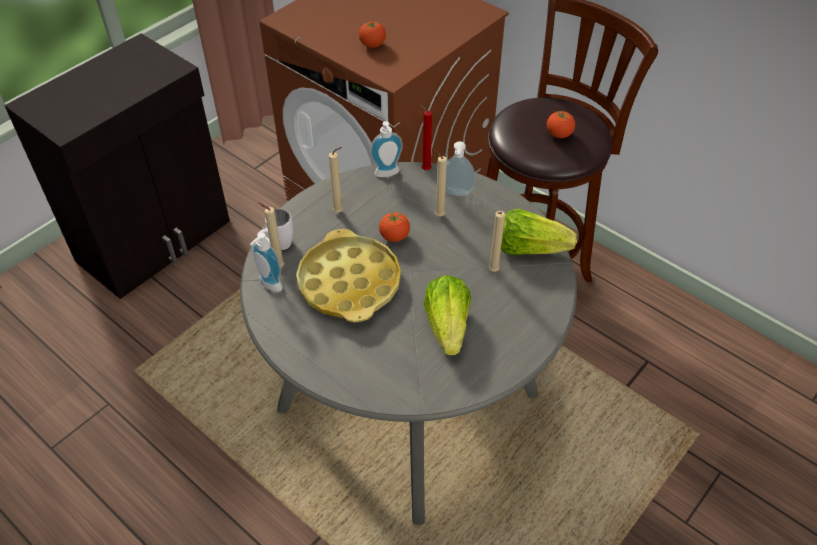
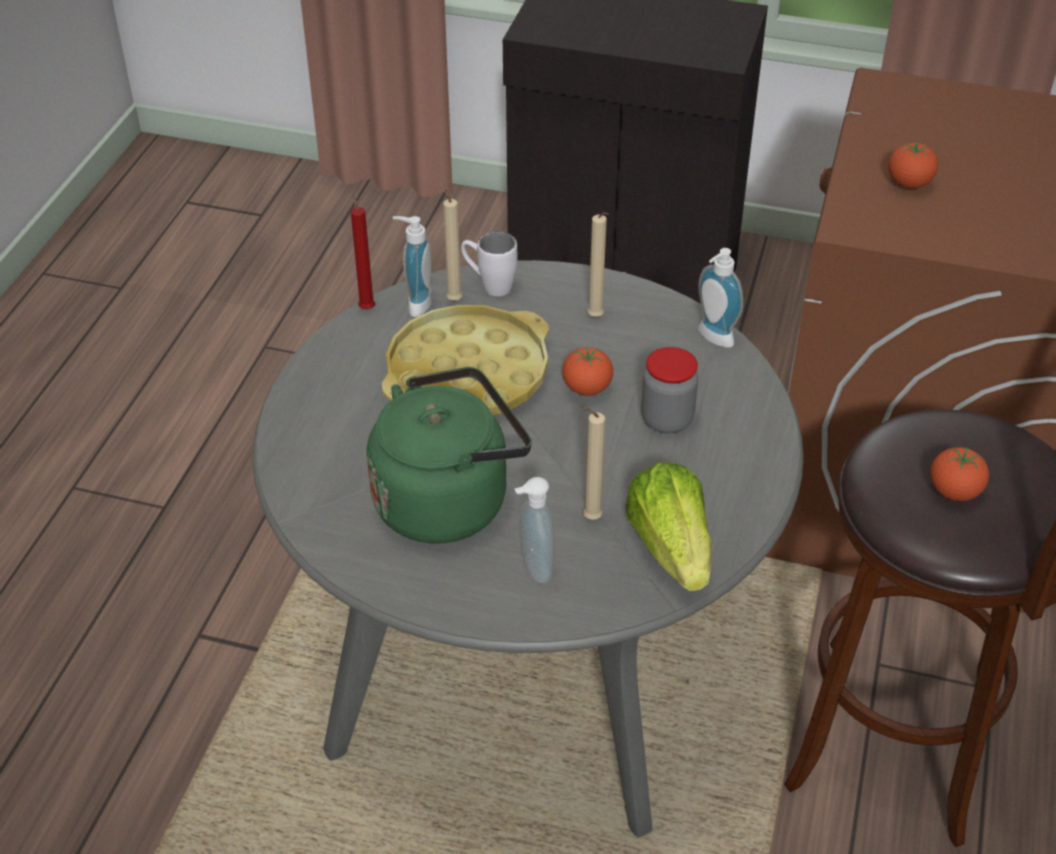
camera: 65 degrees right, 5 degrees down
(424, 169) = (756, 373): red candle -> red candle (367, 307)
(438, 215) = (667, 420): beige candle -> jar
(447, 326) = (448, 500): lettuce -> green kettle
(456, 193) = (730, 425): soap dispenser -> soap dispenser (533, 568)

